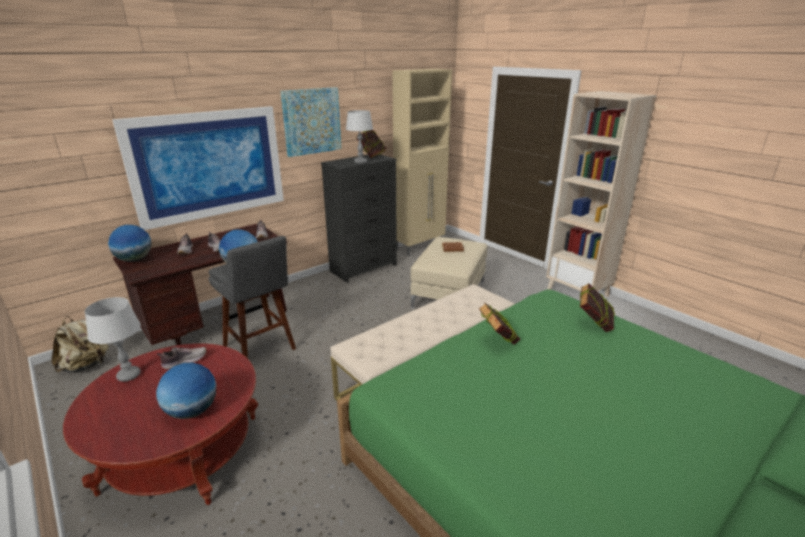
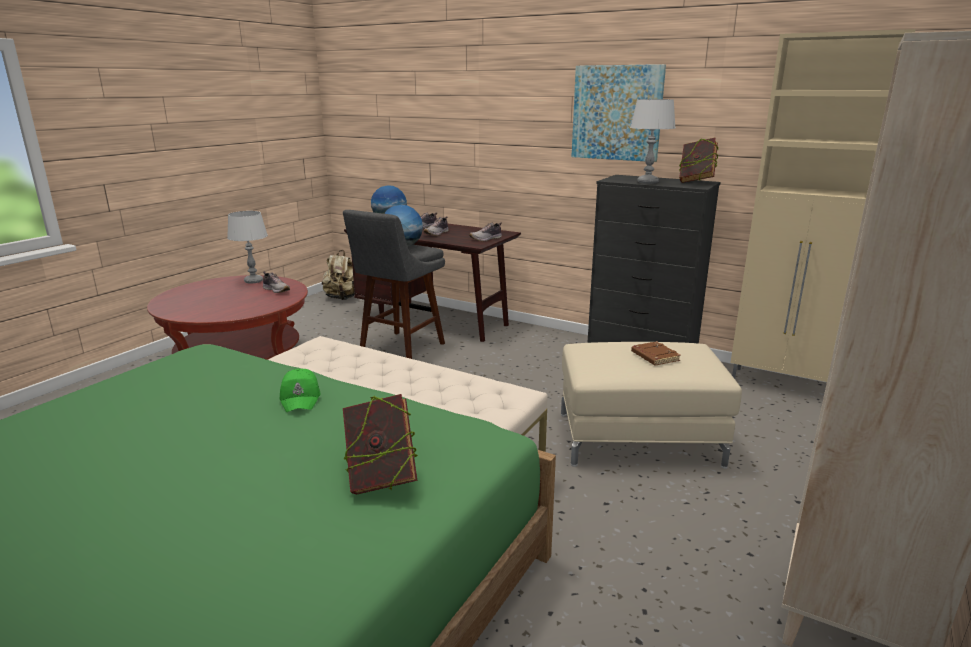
camera: 70 degrees right, 5 degrees down
(192, 411) = (204, 308): globe -> none
(208, 165) = (482, 147): picture -> none
(497, 341) = (301, 398): book -> green cap

